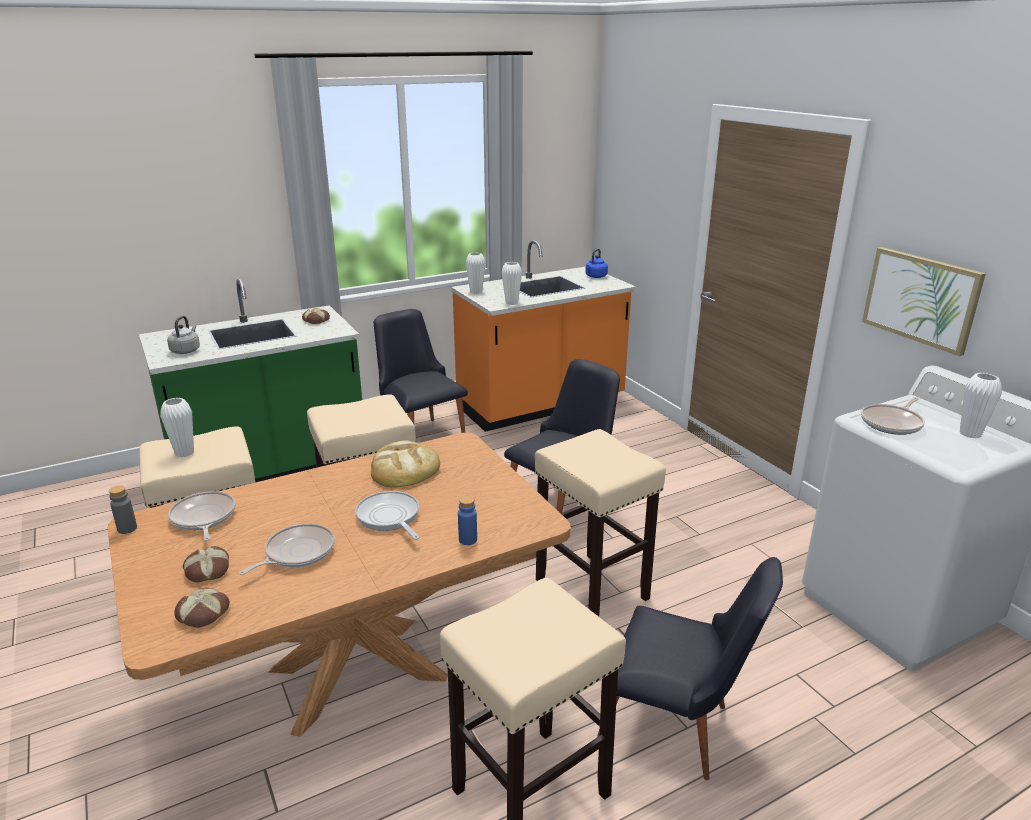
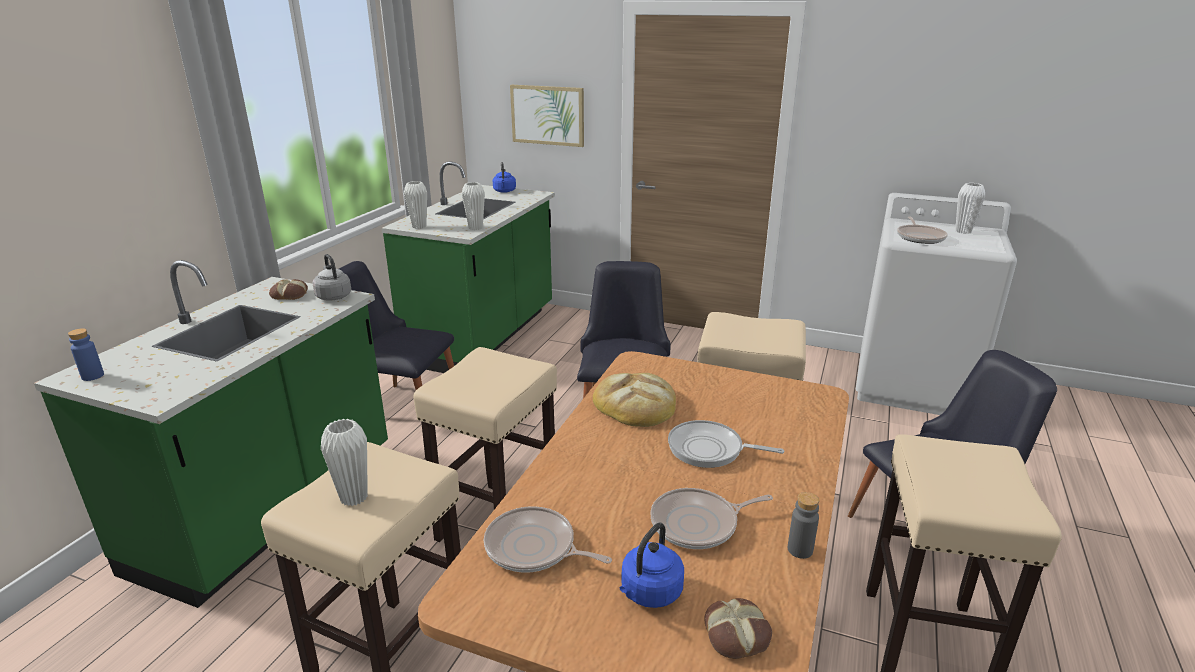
camera: 40 degrees left, 0 degrees up
(127, 528) = (463, 612): grey bottle -> grey bottle (800, 550)
(186, 350) = (170, 377): grey kettle -> grey kettle (333, 296)
(207, 570) = (649, 593): bread -> blue kettle
(297, 553) = (698, 524): frying pan -> frying pan turned 105 degrees counterclockwise
(468, 540) = (803, 435): blue bottle -> blue bottle (93, 376)
(541, 405) = (484, 337): orange counter -> green counter
(921, 299) = (872, 143): picture -> picture (548, 115)

